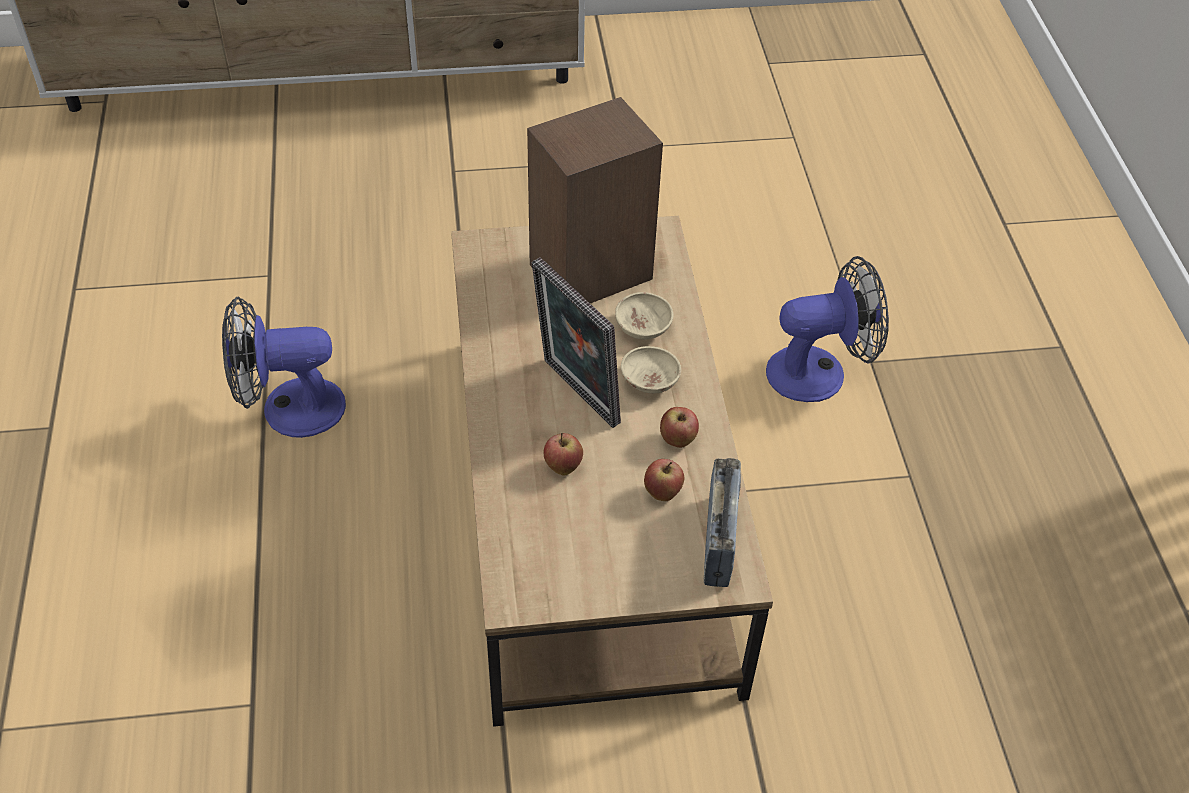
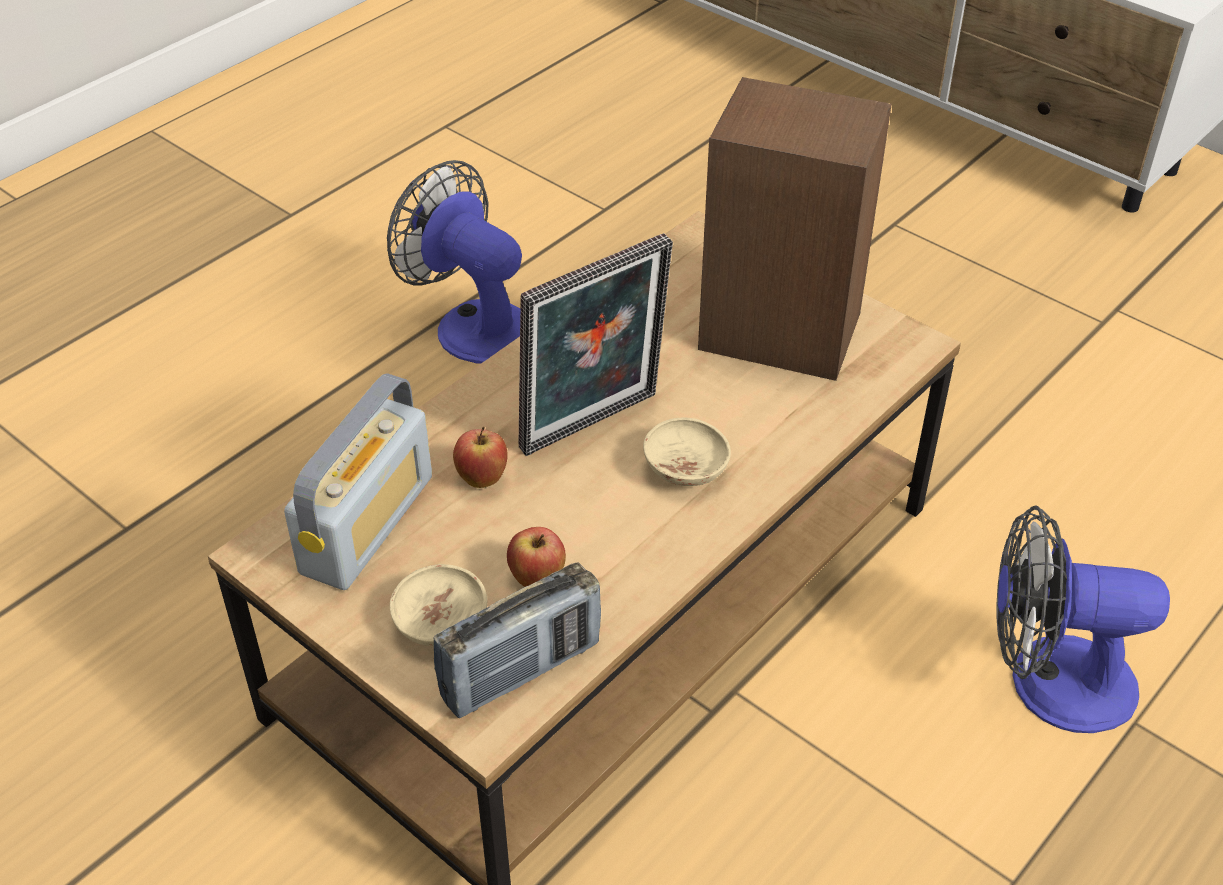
camera: 50 degrees right, 5 degrees down
(542, 539) = (367, 524): none -> radio
(576, 395) = (594, 427): picture frame -> picture frame turned 135 degrees counterclockwise
(643, 327) = (756, 417): beige bowl -> beige bowl (441, 623)
(677, 440) = (628, 545): apple -> none
(819, 371) = (1049, 682): fan -> fan turned 150 degrees clockwise

